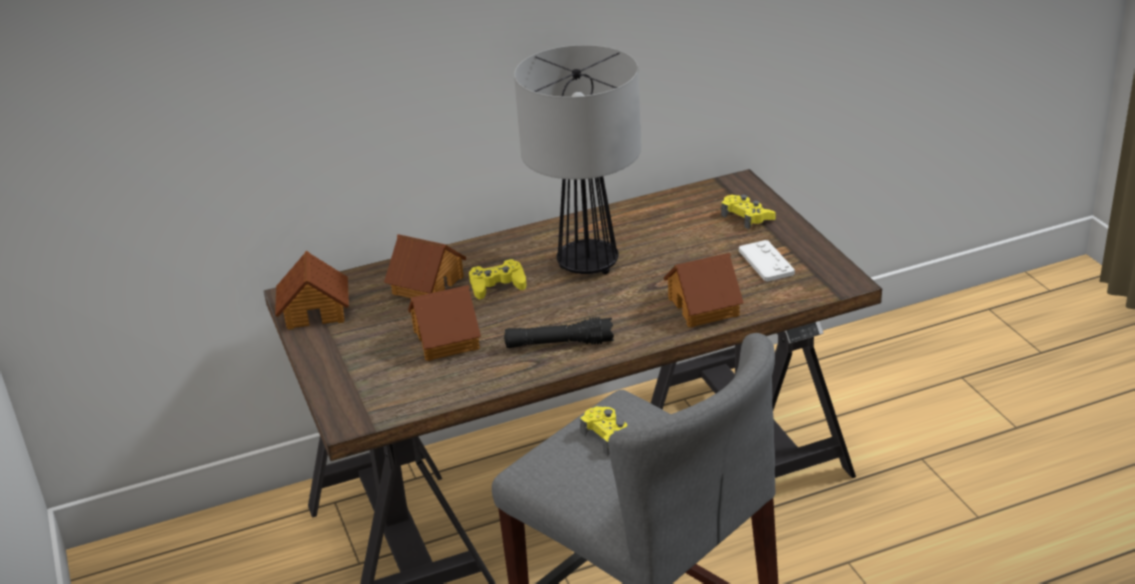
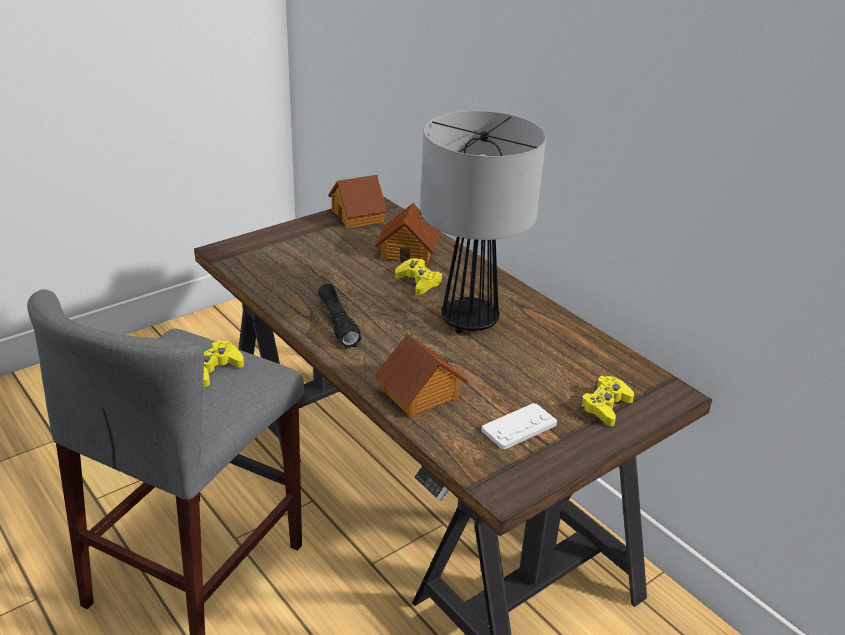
camera: 70 degrees right, 0 degrees up
(447, 339) = (333, 272): toy house -> none

